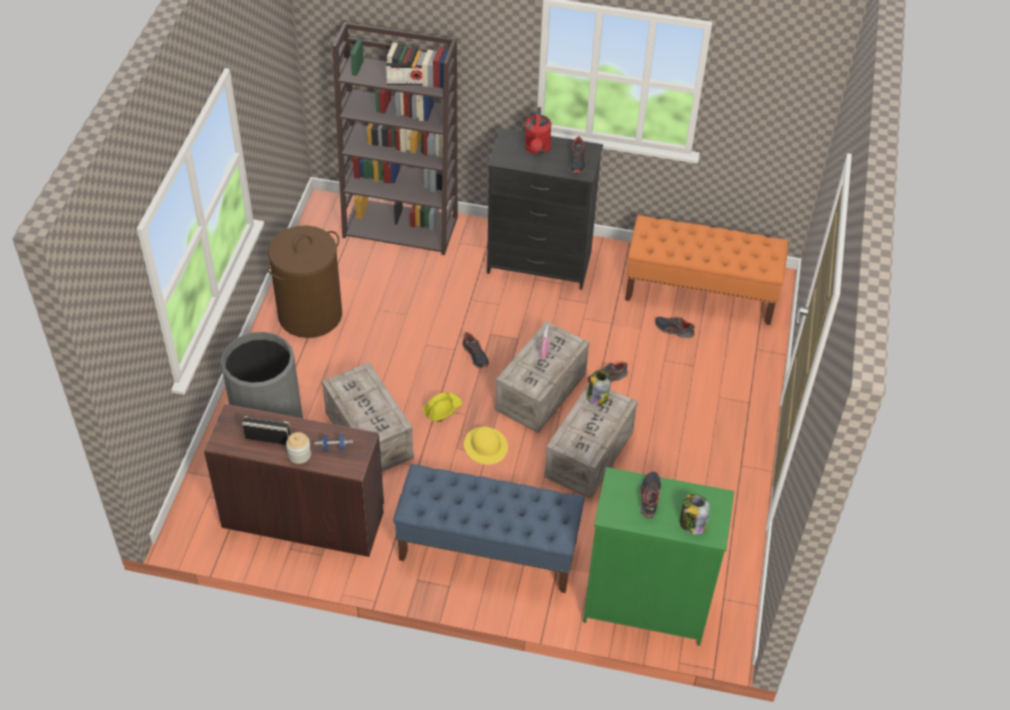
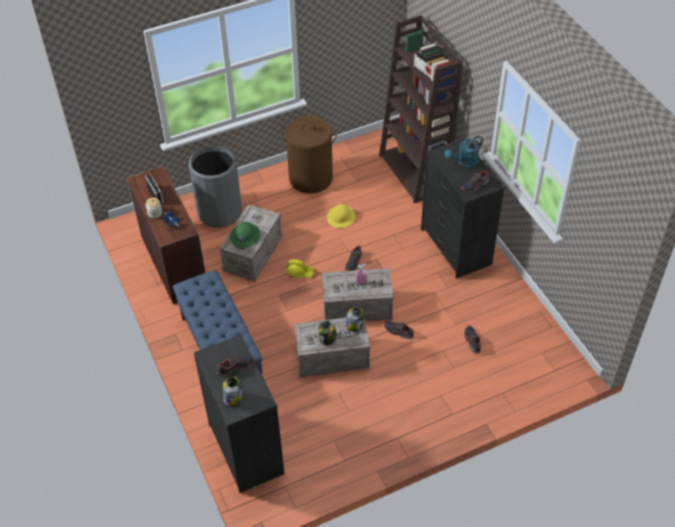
camera: 55 degrees right, 0 degrees up
(370, 413) = (245, 236): none -> green hard hat
(486, 446) = (292, 307): yellow hard hat -> yellow hard hat (341, 217)
(537, 149) = (464, 163): red watering can -> turquoise watering can
(595, 430) = (328, 339): none -> jar
(646, 605) = (246, 448): green dresser -> black dresser
(701, 293) = (518, 337): orange bench -> none

